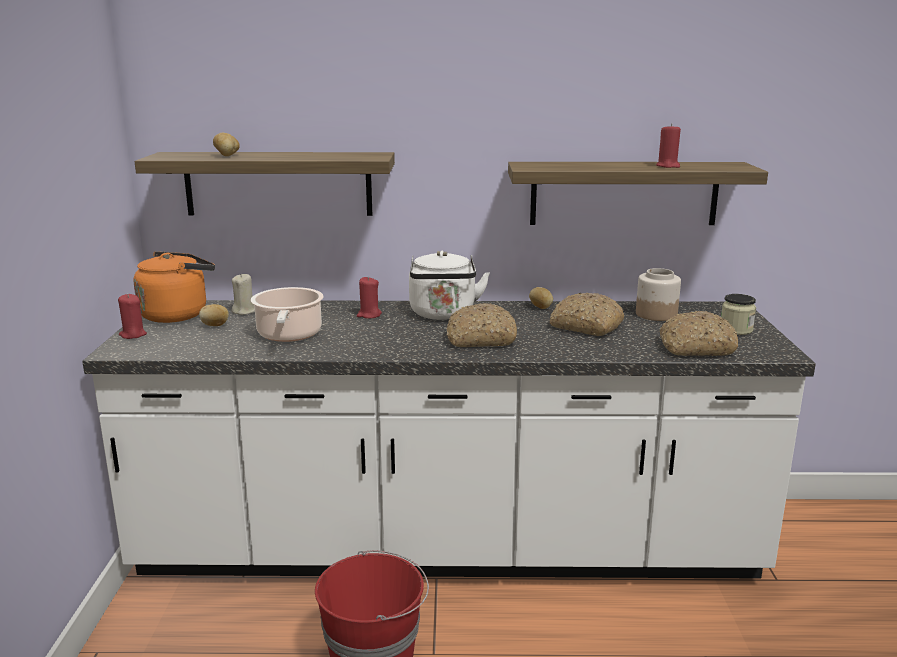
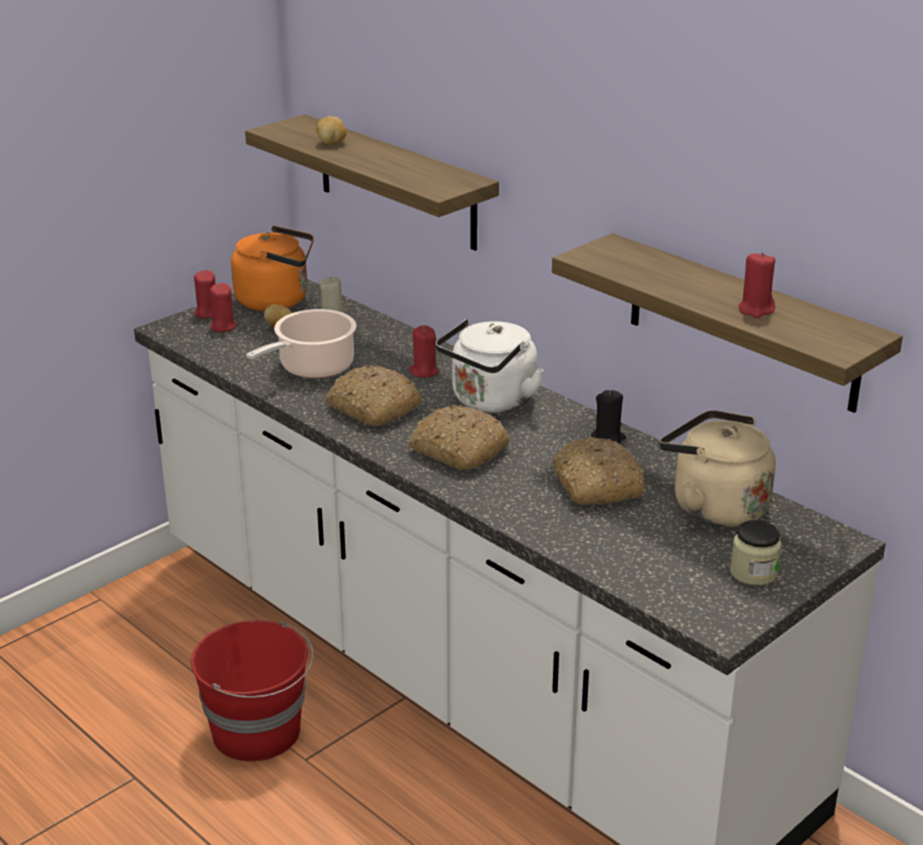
camera: 45 degrees right, 10 degrees up
(164, 337) = (223, 326): none -> red candle
(541, 308) = (608, 437): potato -> black candle
(655, 314) = (713, 506): jar -> beige kettle
(695, 347) = (643, 570): bread -> bread (372, 408)

